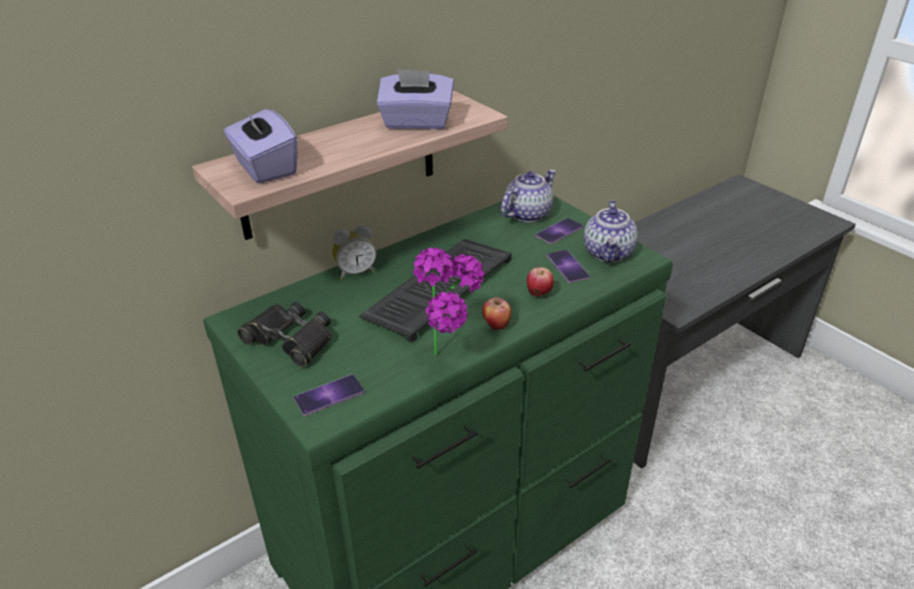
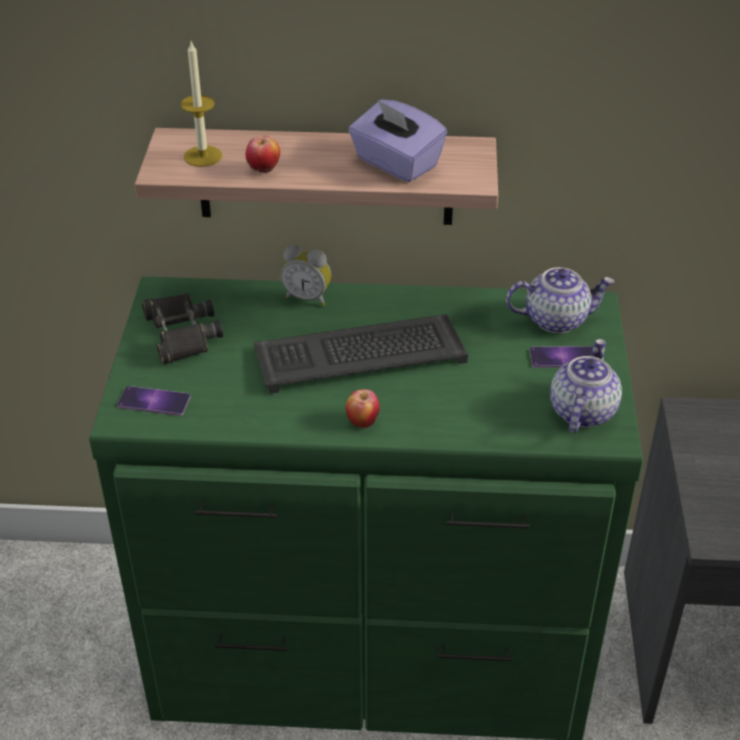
camera: 40 degrees right, 5 degrees up
(264, 168) = (203, 156): purple tissue box -> candle
(451, 357) = (286, 427): potted plant -> none
(539, 294) = (445, 414): apple -> apple (263, 170)
(567, 266) = (515, 401): phone -> none
(609, 253) = (581, 411): teapot -> teapot turned 150 degrees clockwise

